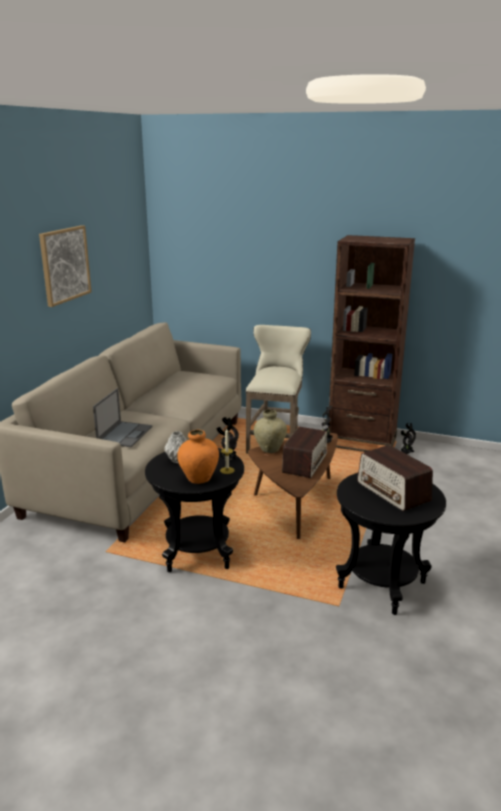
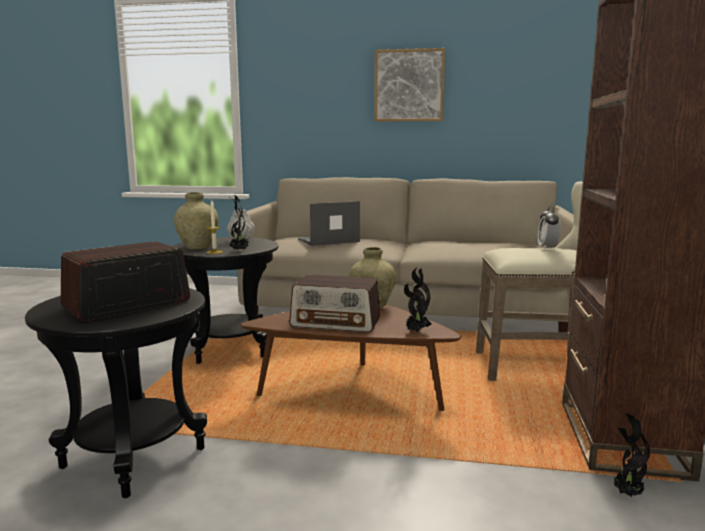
camera: 80 degrees right, 10 degrees down
(125, 434) = (328, 240): laptop -> laptop turned 150 degrees clockwise
(199, 478) = (198, 247): orange vase -> beige vase
(273, 370) = (547, 248): none -> alarm clock

